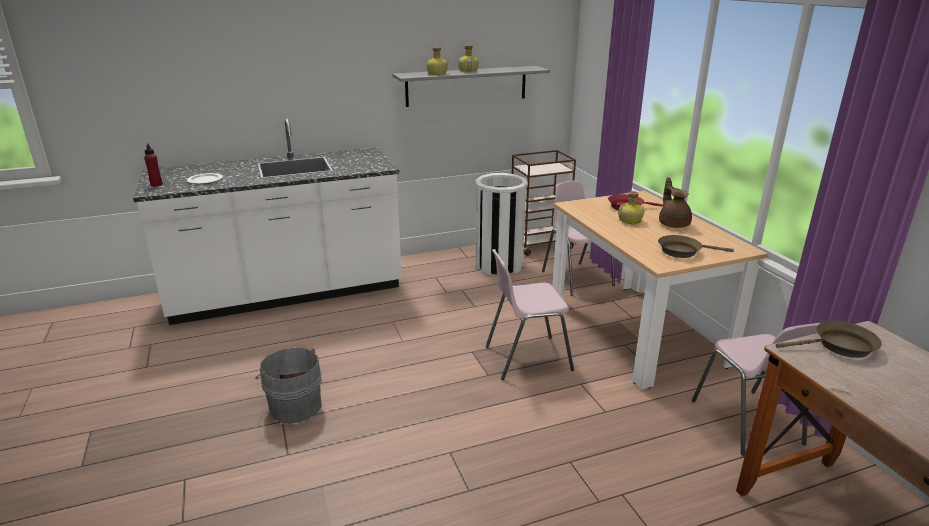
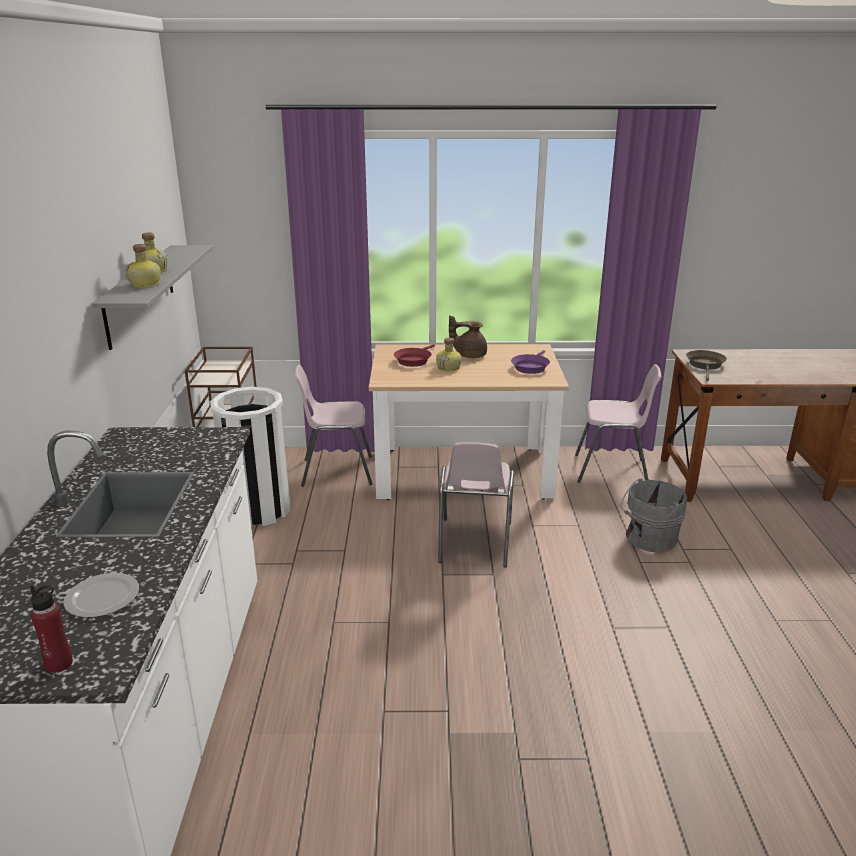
camera: 70 degrees left, 0 degrees up
(294, 405) = (488, 743): grey bucket -> grey bucket (649, 538)
(682, 251) = (530, 367): brown frying pan -> purple frying pan

